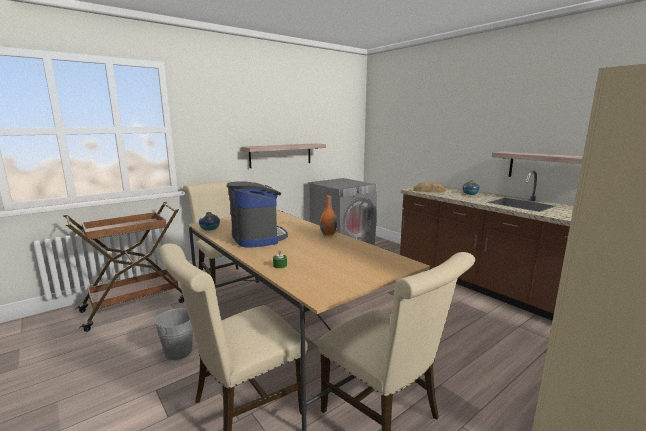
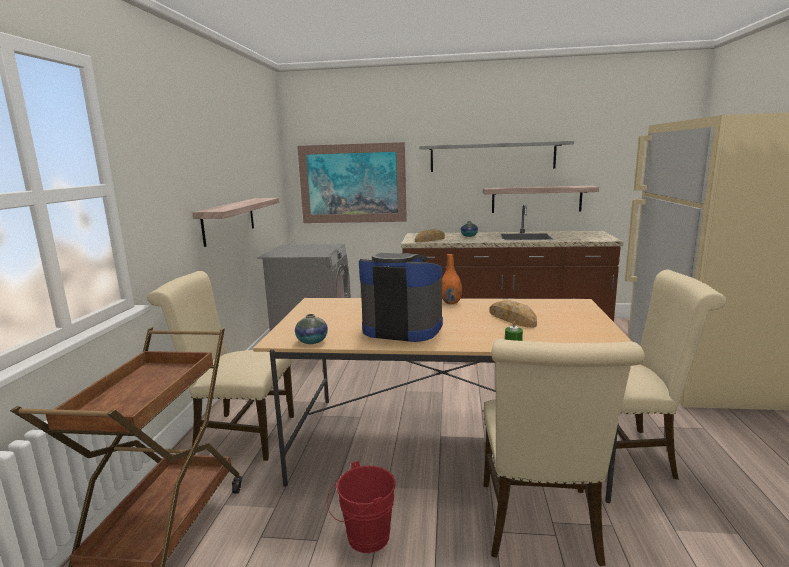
camera: 45 degrees left, 0 degrees up
(176, 351) = (364, 538): grey bucket -> red bucket
(325, 255) = (512, 319): none -> bread
(402, 139) = (352, 183): none -> picture
(515, 121) = (492, 157): none -> grey shelf

